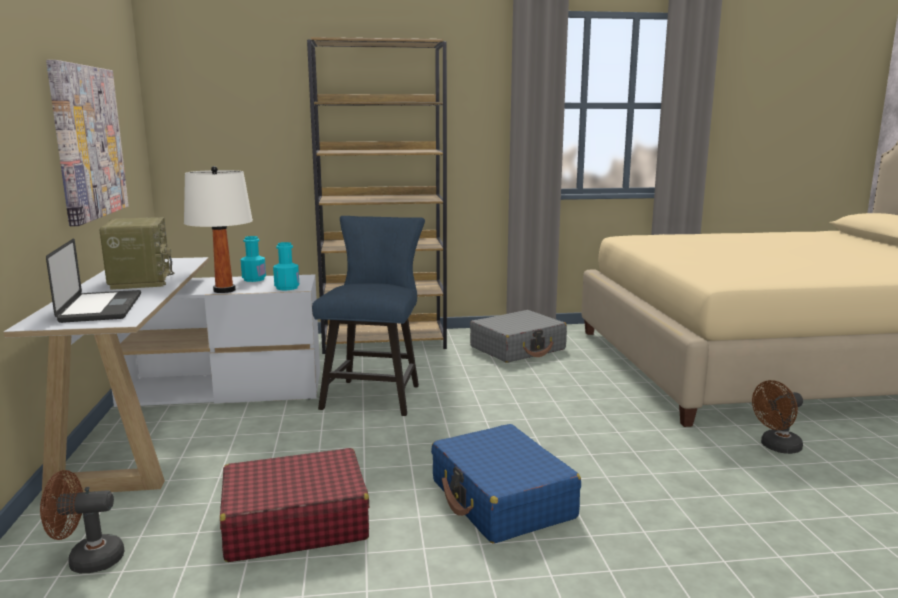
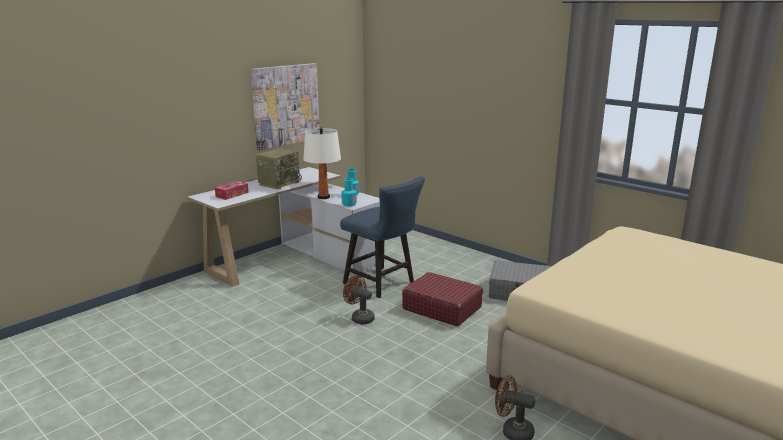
camera: 50 degrees right, 5 degrees up
(87, 560) = (174, 301): brown fan -> brown fan (360, 318)
(101, 308) = (232, 194): laptop -> tissue box
(294, 522) = (239, 323): red suitcase -> red suitcase (442, 308)
(375, 394) = (383, 284): blue chair -> blue chair turned 75 degrees clockwise
(385, 341) = (456, 255): brown bookcase -> none
(502, 499) = (315, 361): blue suitcase -> none

